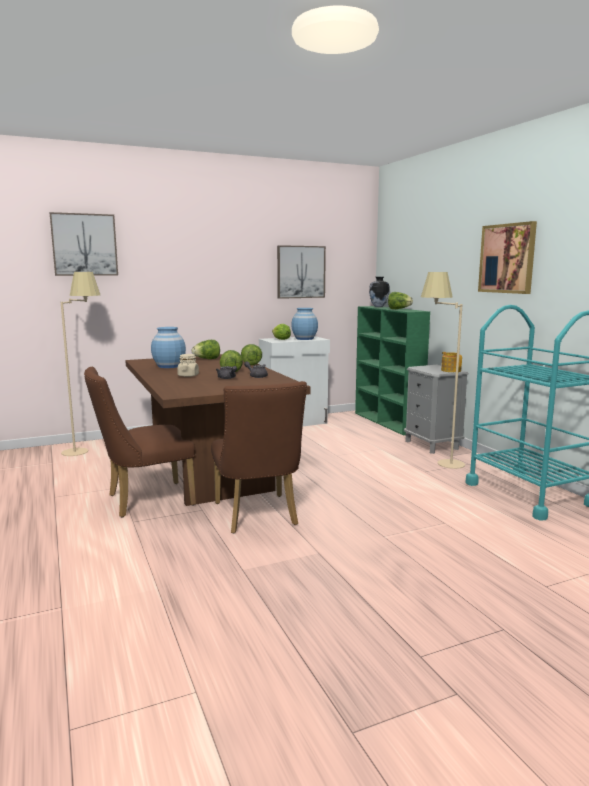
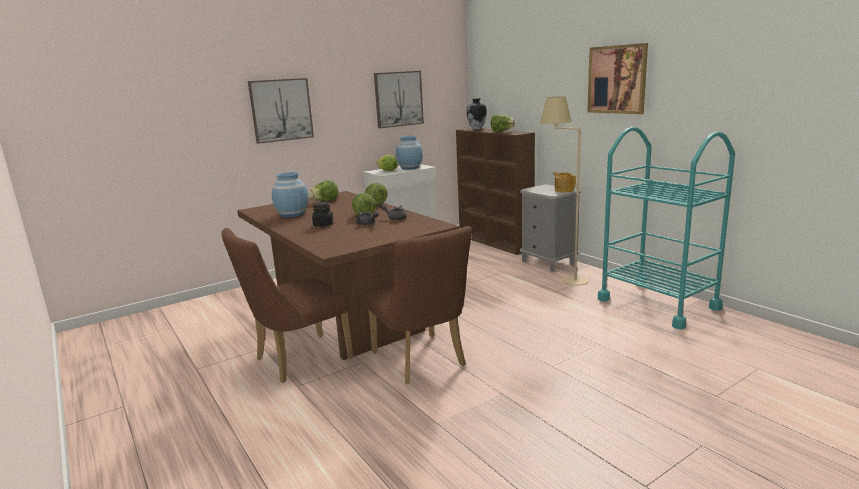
camera: 10 degrees left, 5 degrees up
(84, 245) = (173, 87): picture -> picture (281, 110)
(87, 451) = (204, 309): beige floor lamp -> none
(188, 375) = (323, 224): beige jar -> black jar
(388, 422) = (495, 242): green bookcase -> brown bookcase

